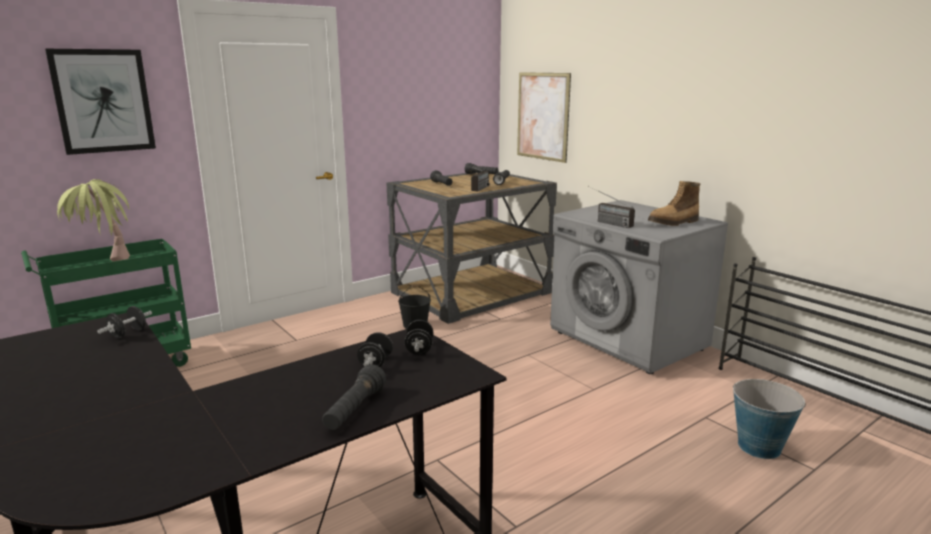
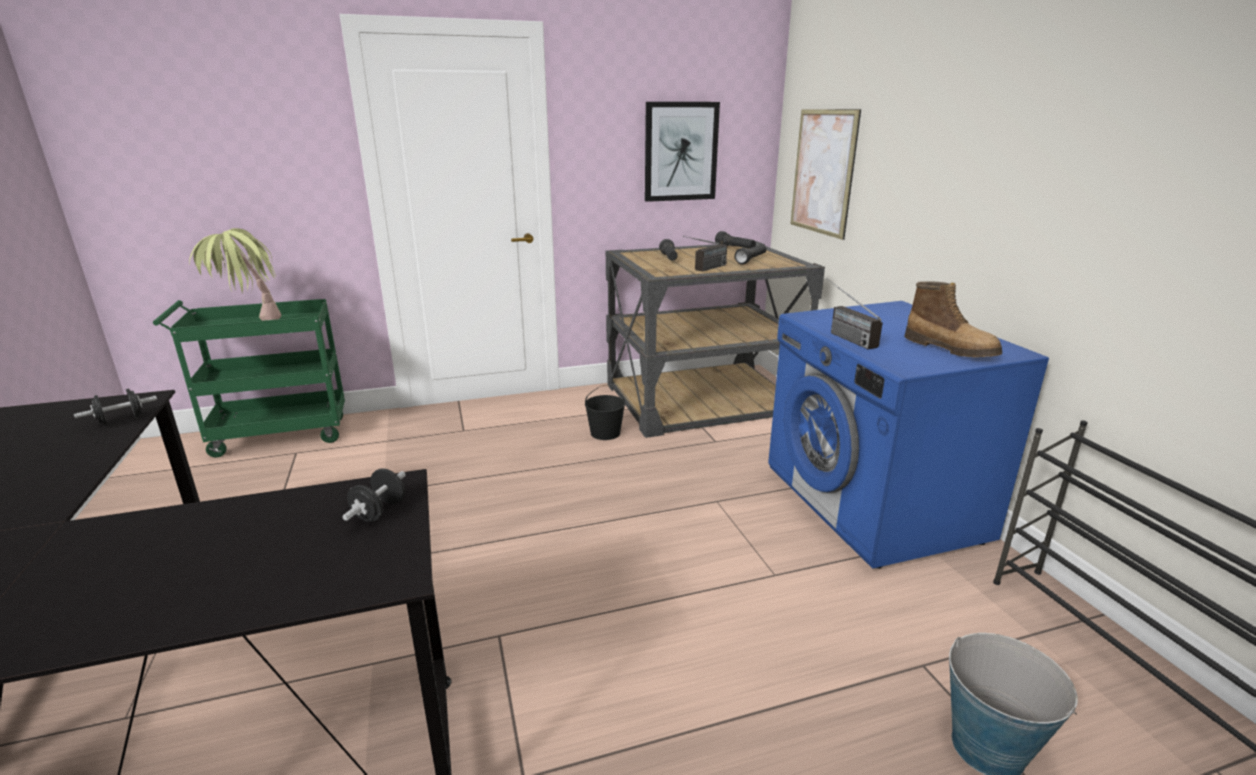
camera: 20 degrees right, 5 degrees up
(103, 101) = (258, 139): picture -> picture (680, 152)
(355, 410) = (175, 605): black flashlight -> none
(376, 363) = (300, 524): black dumbbell -> none
(627, 342) = (870, 508): grey washing machine -> blue washing machine
(674, 223) = (950, 349): boot -> boot turned 120 degrees counterclockwise

